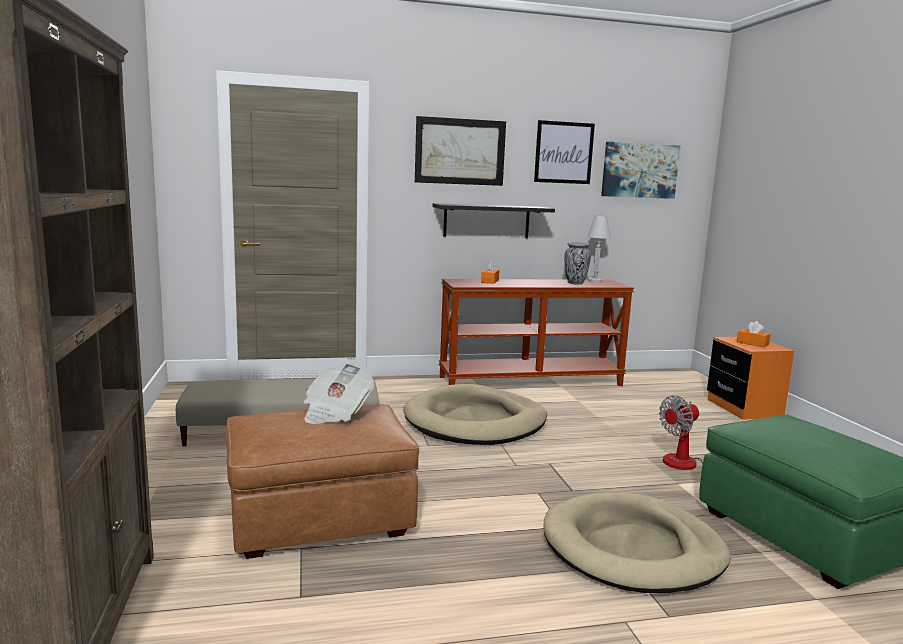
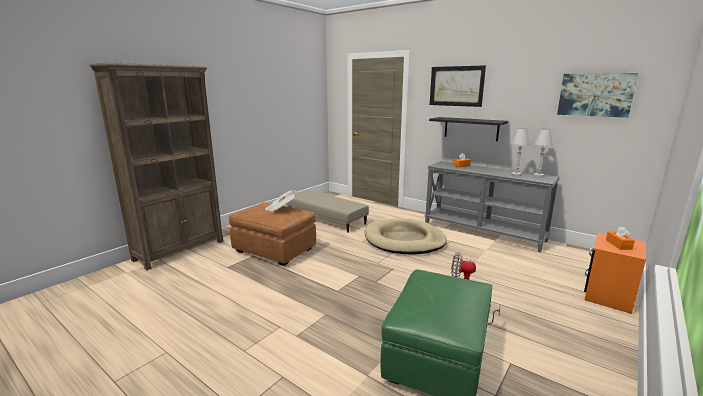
camera: 50 degrees right, 5 degrees up
(530, 381) = (483, 232): brown console table -> grey console table
(564, 152) = (528, 83): picture -> none
(575, 283) = (516, 174): vase -> white table lamp
(633, 549) = (342, 311): beige dog bed -> none

